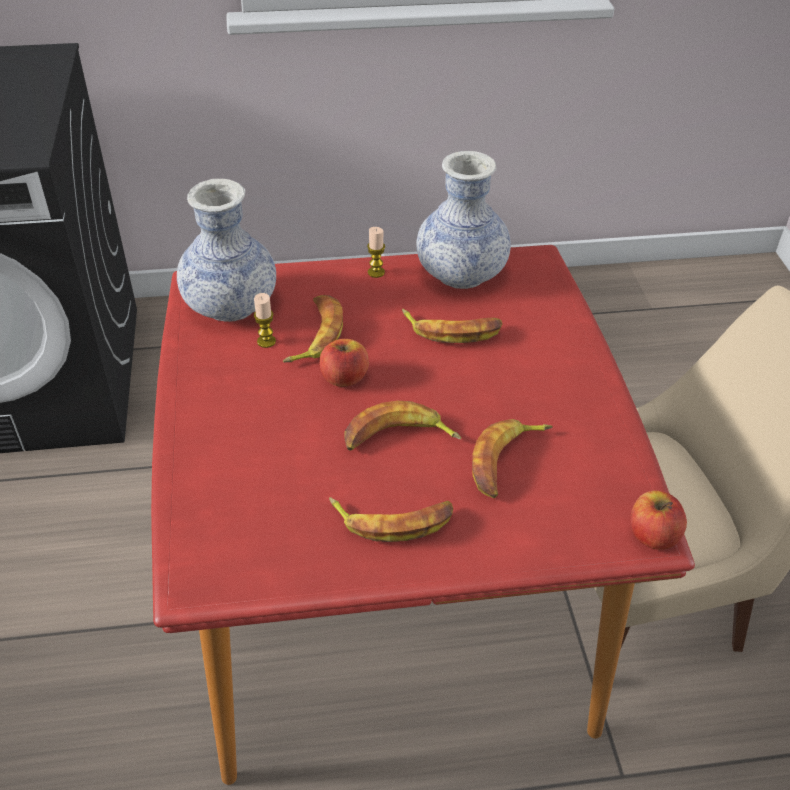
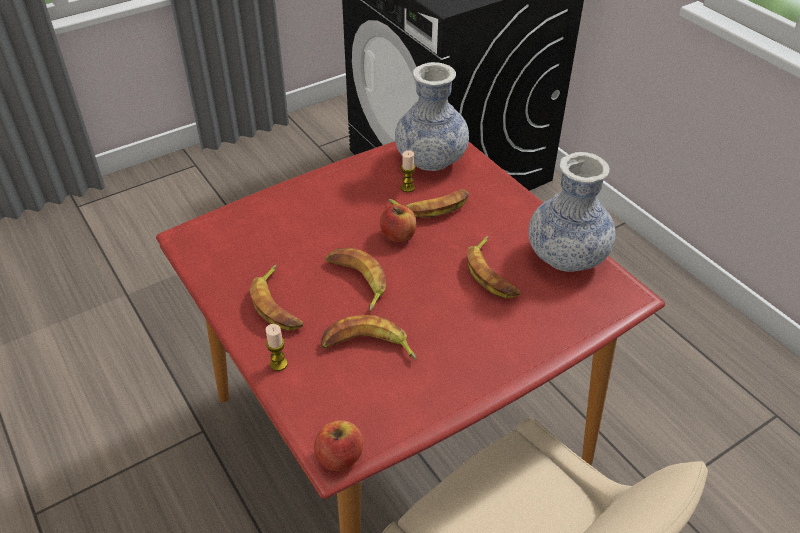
camera: 65 degrees right, 0 degrees up
(376, 272) = (526, 211): candle -> candle (278, 364)

